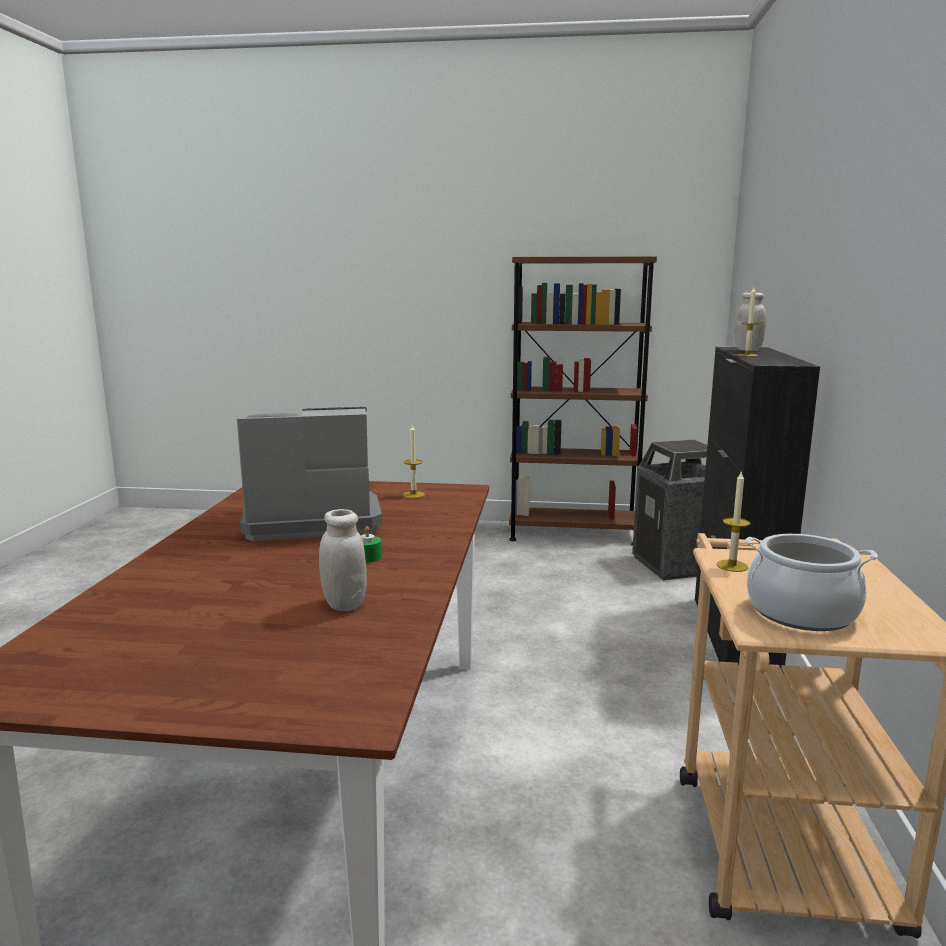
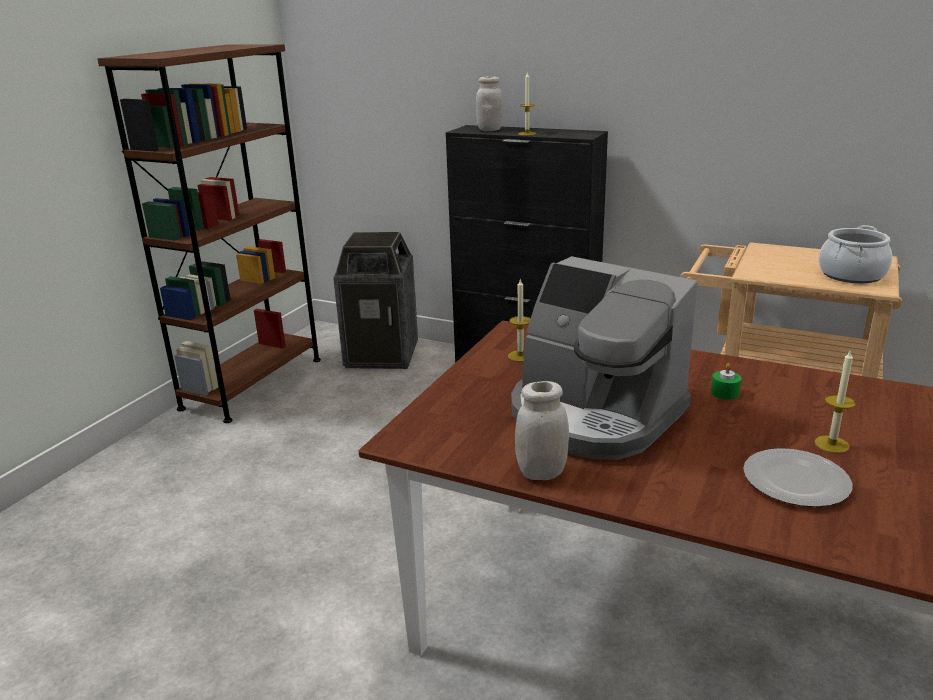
camera: 70 degrees left, 10 degrees up
(204, 582) = (797, 482): none -> plate
(311, 520) = (593, 416): coffee machine -> coffee machine turned 60 degrees counterclockwise
(344, 604) = (846, 410): white jar -> white jar (541, 472)
(732, 566) = (772, 274): candle -> candle (831, 444)

